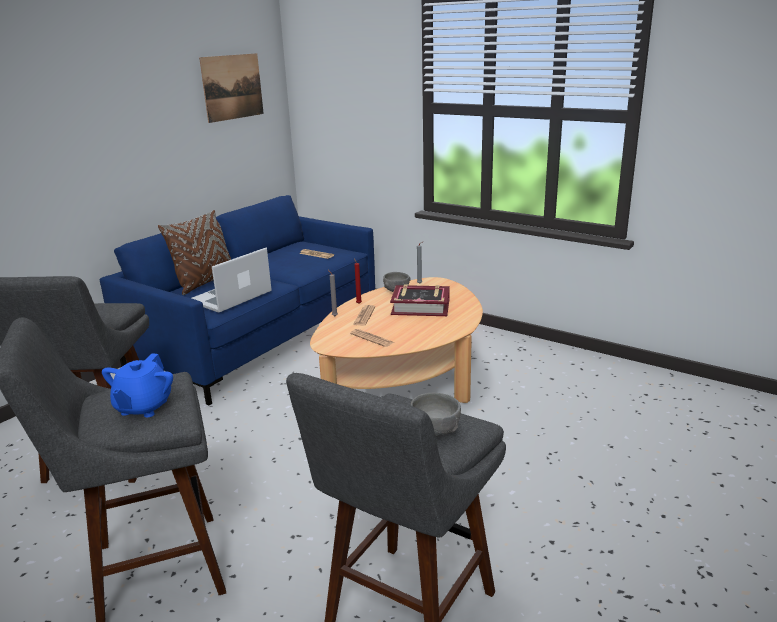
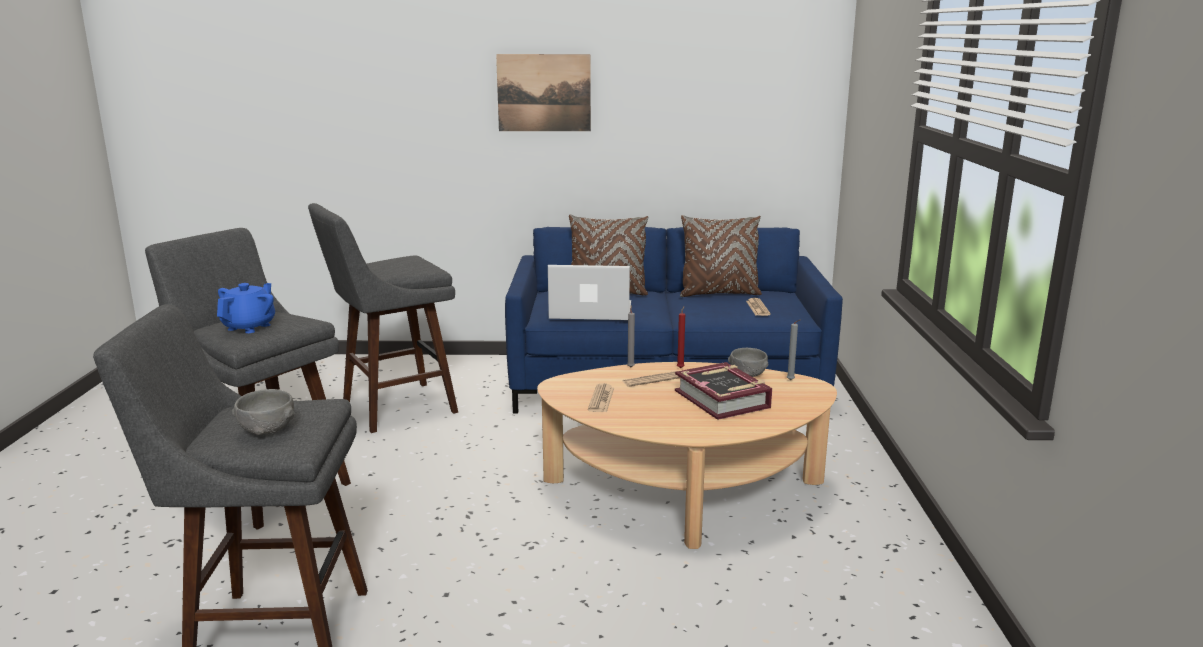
camera: 55 degrees right, 5 degrees down
(143, 407) = (249, 327): blue teapot -> blue teapot turned 135 degrees clockwise
(232, 87) = (748, 79): picture -> picture (544, 93)
(272, 255) = (719, 294): none -> brown pillow

